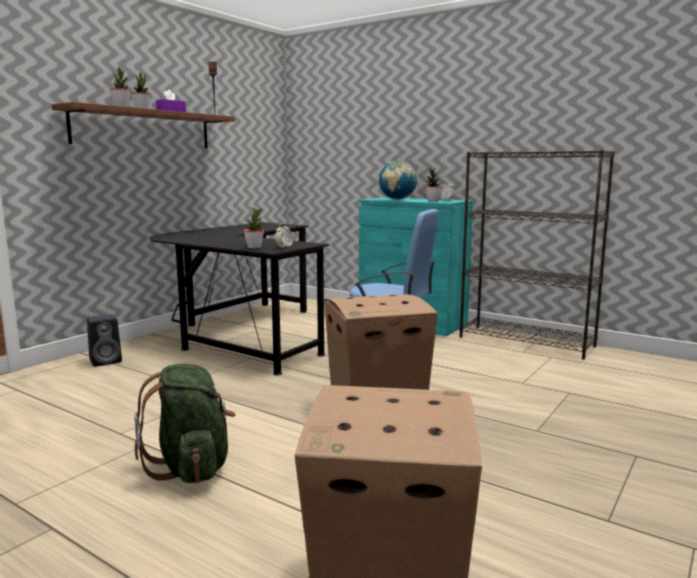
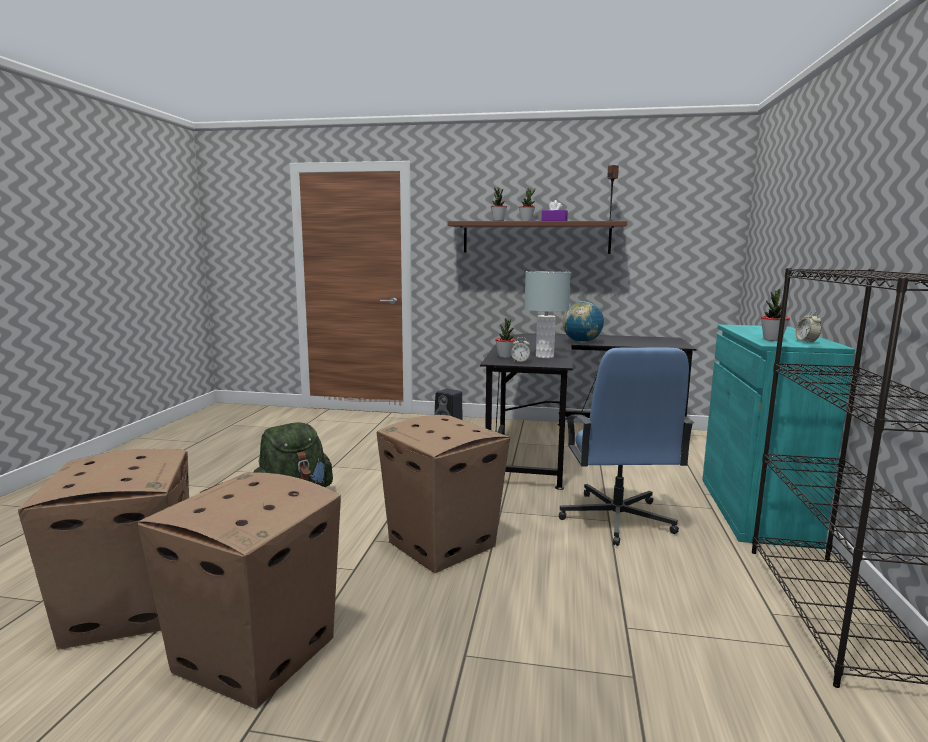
camera: 65 degrees right, 0 degrees up
(274, 242) = (544, 356): none -> grey table lamp
(397, 199) = (755, 331): globe -> globe (582, 342)
(513, 513) = (253, 656): none -> cardboard box

